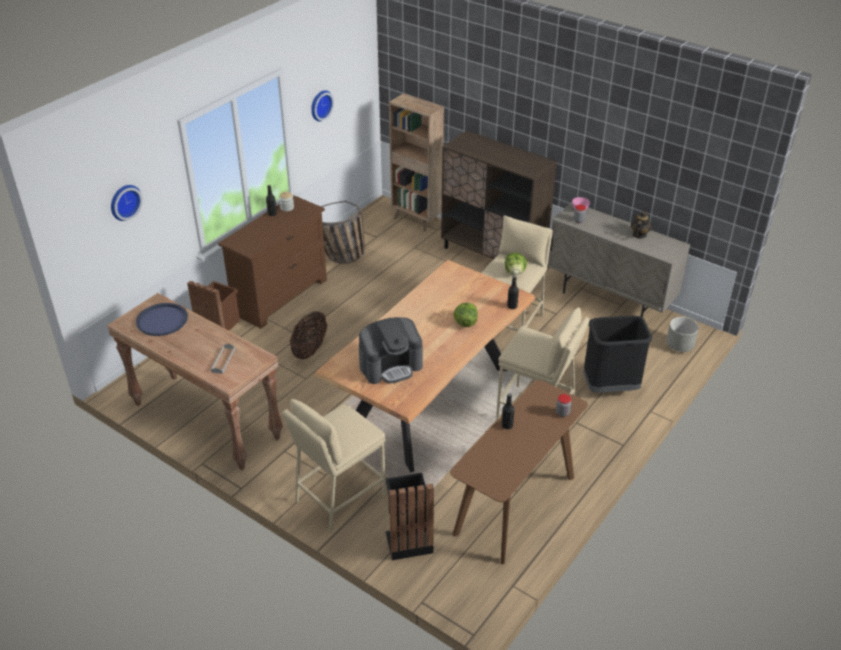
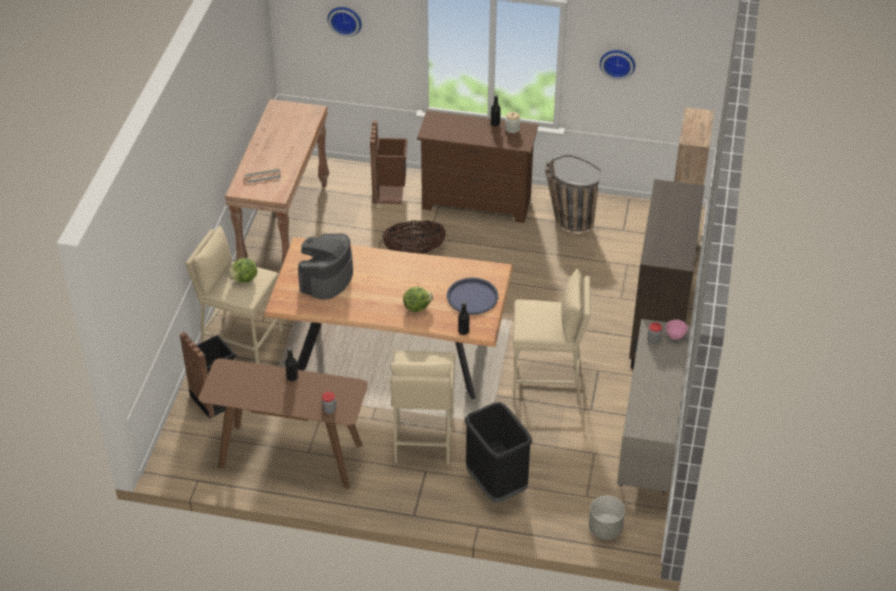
camera: 65 degrees right, 5 degrees up
(162, 320) = (293, 124): blue tray -> blue tray (472, 297)
(391, 365) = (326, 278): coffee machine -> coffee machine turned 75 degrees clockwise
(515, 272) = (536, 322): lettuce -> lettuce (244, 279)
(639, 235) = (661, 396): teapot -> none

